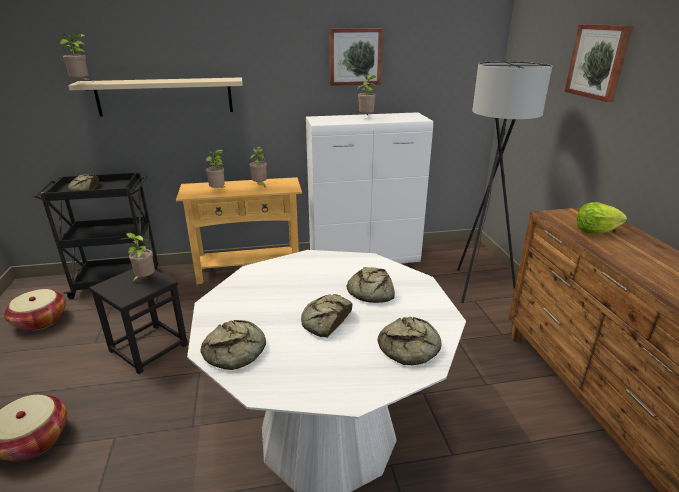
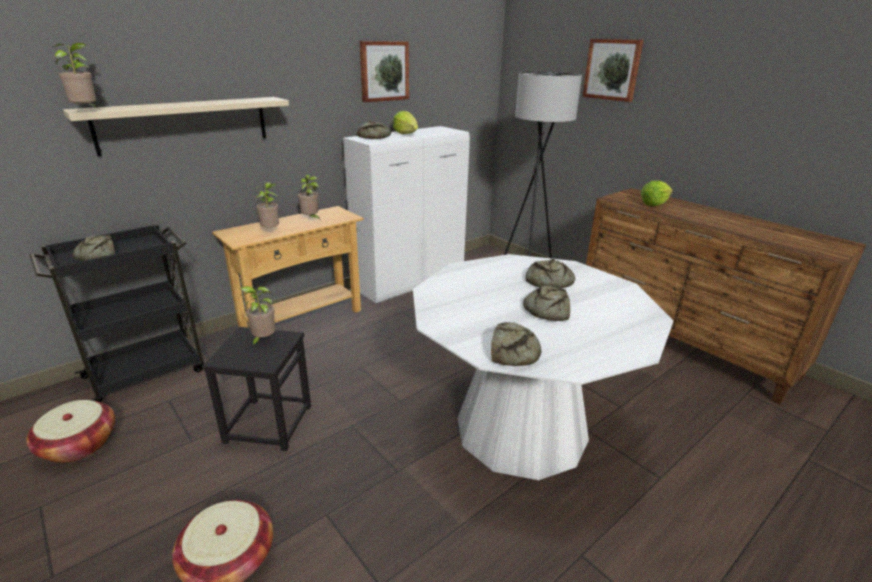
camera: 30 degrees left, 0 degrees up
(366, 118) = (406, 134): potted plant -> lettuce
(411, 348) = (629, 310): bread -> bread (375, 136)

